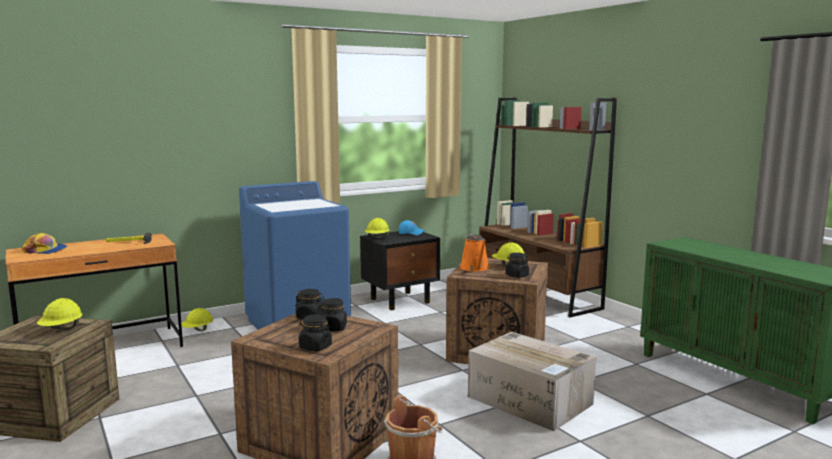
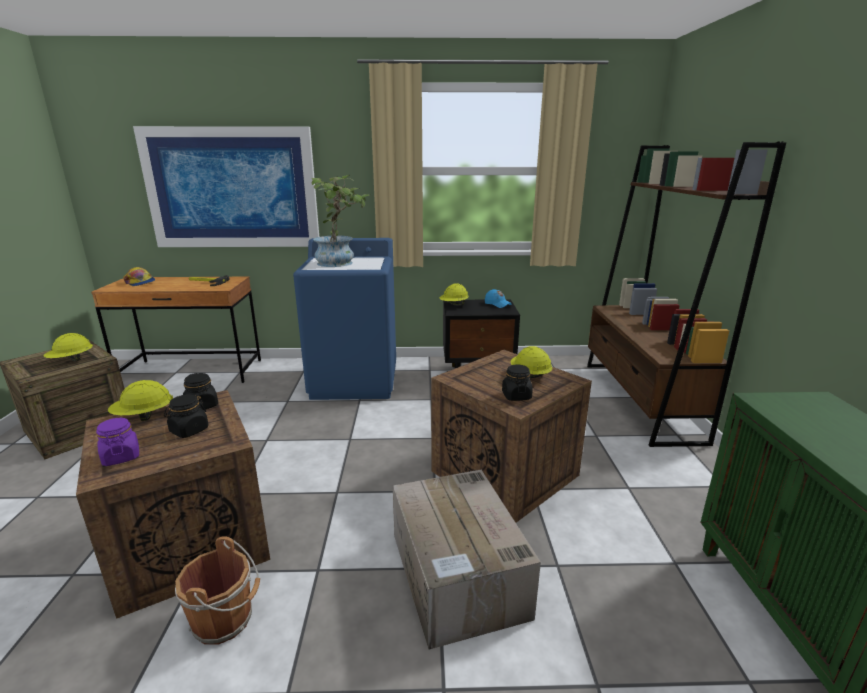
camera: 30 degrees right, 10 degrees up
(146, 141) = (232, 188): none -> picture
(197, 330) = (275, 368): yellow hard hat -> yellow hard hat (144, 417)
(292, 205) = (340, 262): none -> potted plant
(315, 347) = (121, 456): black jar -> purple jar
(475, 268) = (484, 371): orange watering can -> none

